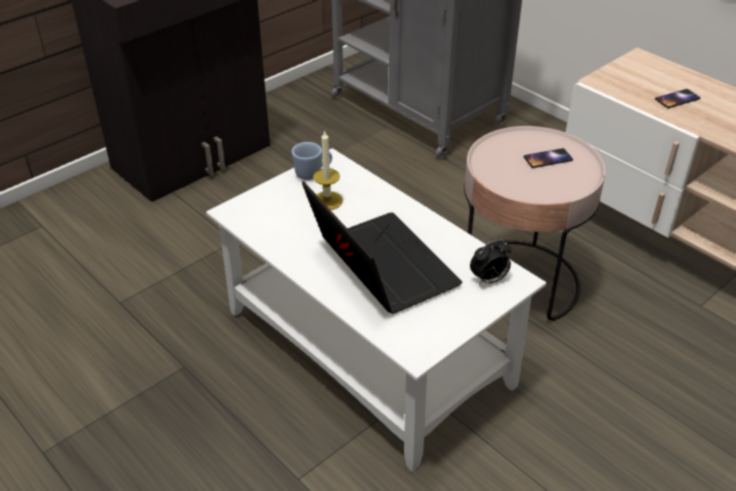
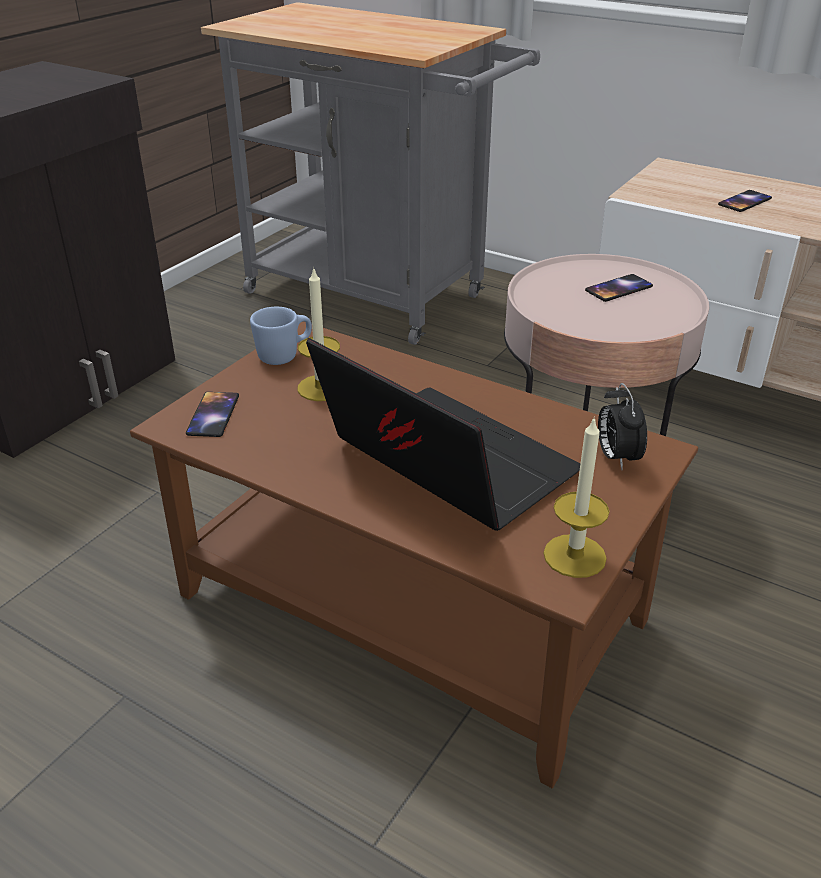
camera: 15 degrees left, 5 degrees down
(256, 209) = (213, 415): none -> phone
(365, 347) = (406, 608): white coffee table -> brown coffee table
(430, 337) = (574, 556): none -> candle
(489, 280) = (616, 457): alarm clock -> alarm clock turned 120 degrees clockwise

